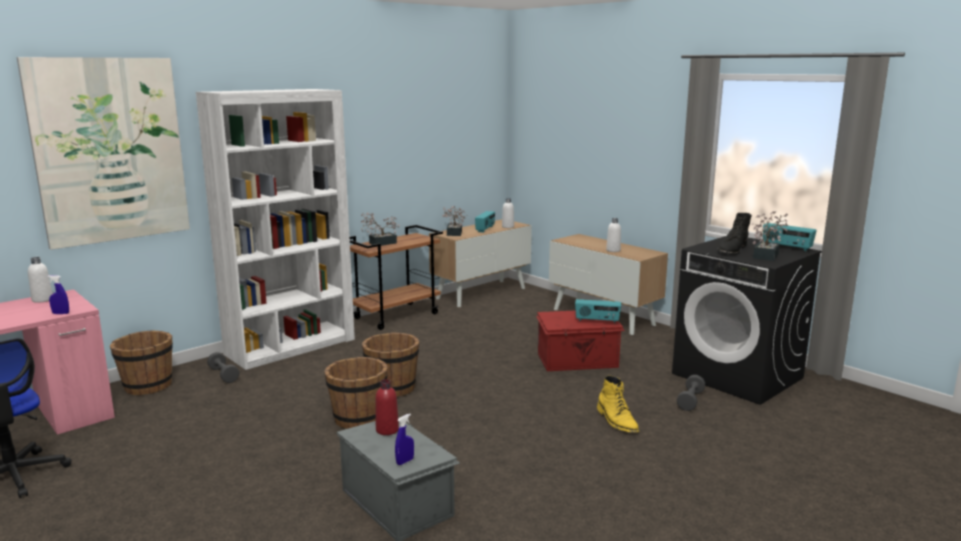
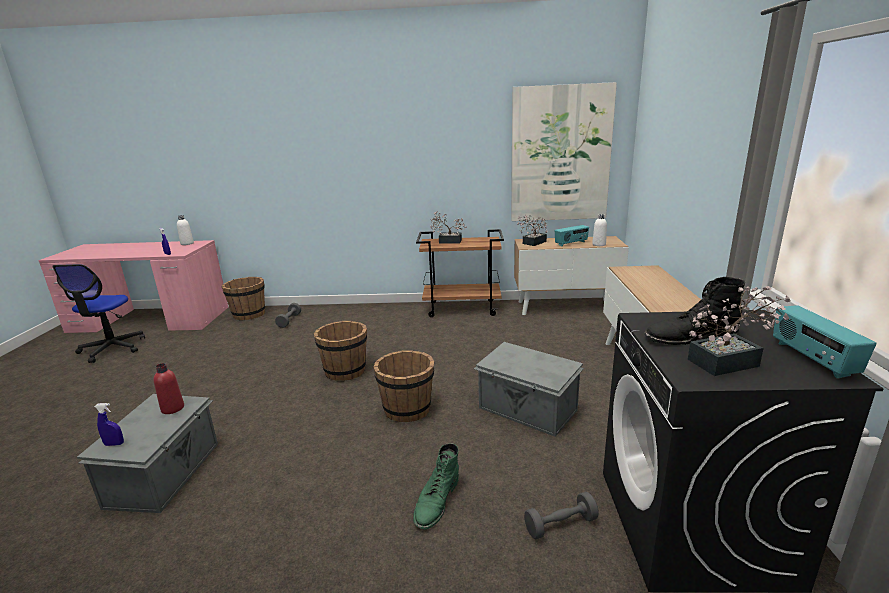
camera: 45 degrees right, 5 degrees up
(110, 150) = (231, 146): picture -> picture (560, 155)
(291, 346) = (357, 312): white bookcase -> none
(358, 418) = (282, 387): brown bucket -> brown bucket (407, 409)
(578, 361) = (527, 410): red storage box -> grey storage box
(597, 321) = (541, 373): radio -> none
(613, 250) = (650, 293): white bottle -> none
(617, 421) = (436, 501): yellow boot -> green boot

